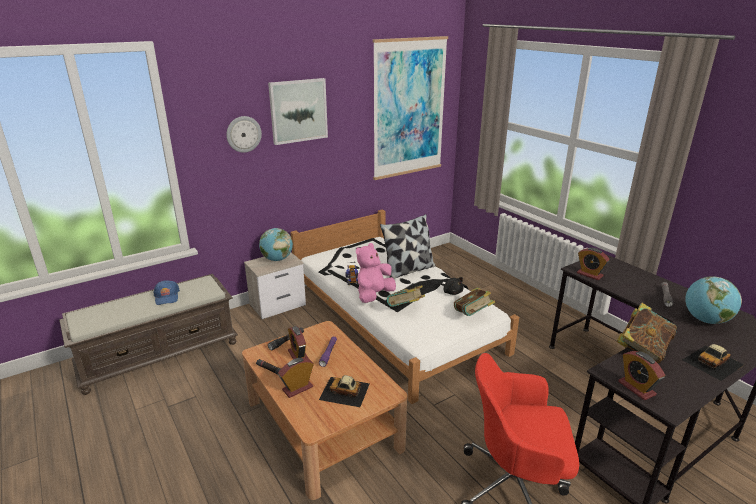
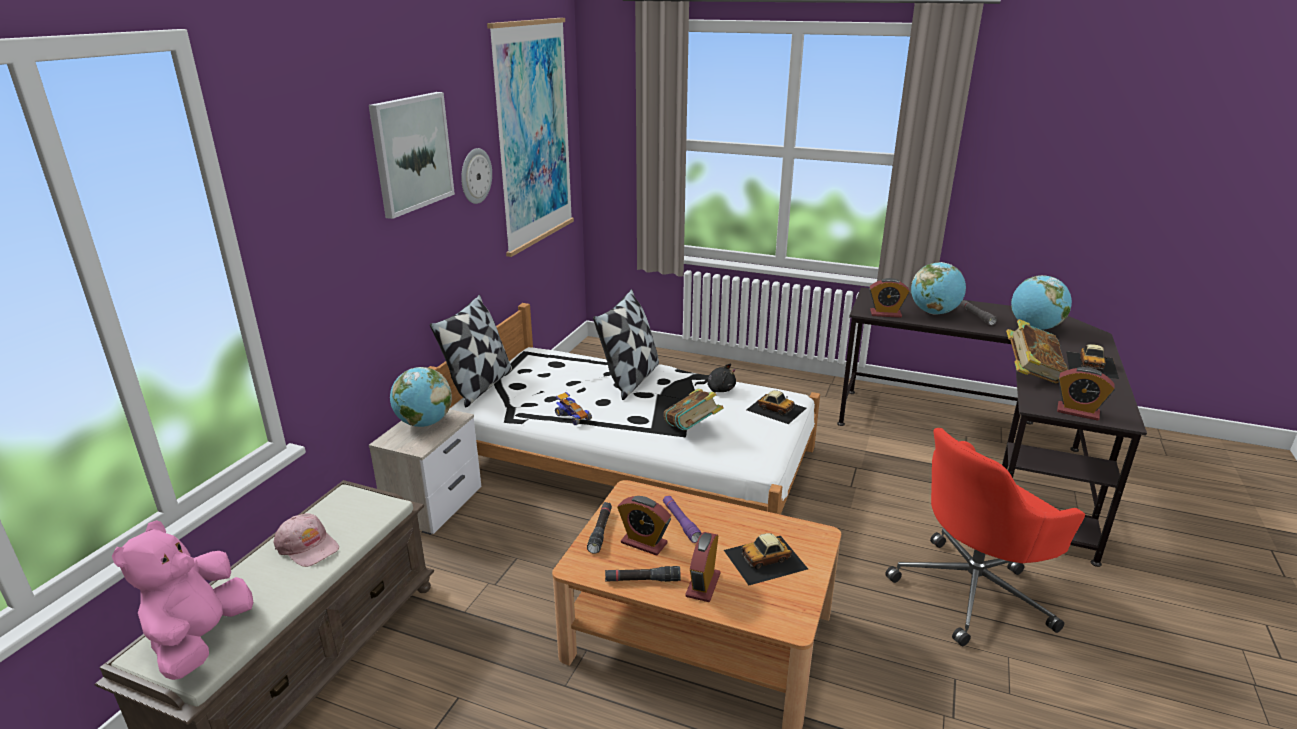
camera: 35 degrees left, 0 degrees up
(167, 296) = (308, 546): blue cap -> pink cap
(243, 134) = (343, 205): wall clock -> wall clock (475, 176)
(329, 250) = (479, 386): none -> pillow
(374, 295) = (628, 427): pink plush toy -> pink plush toy (201, 640)
(472, 315) = (776, 408): book -> toy car
(631, 284) = (934, 312): none -> globe

